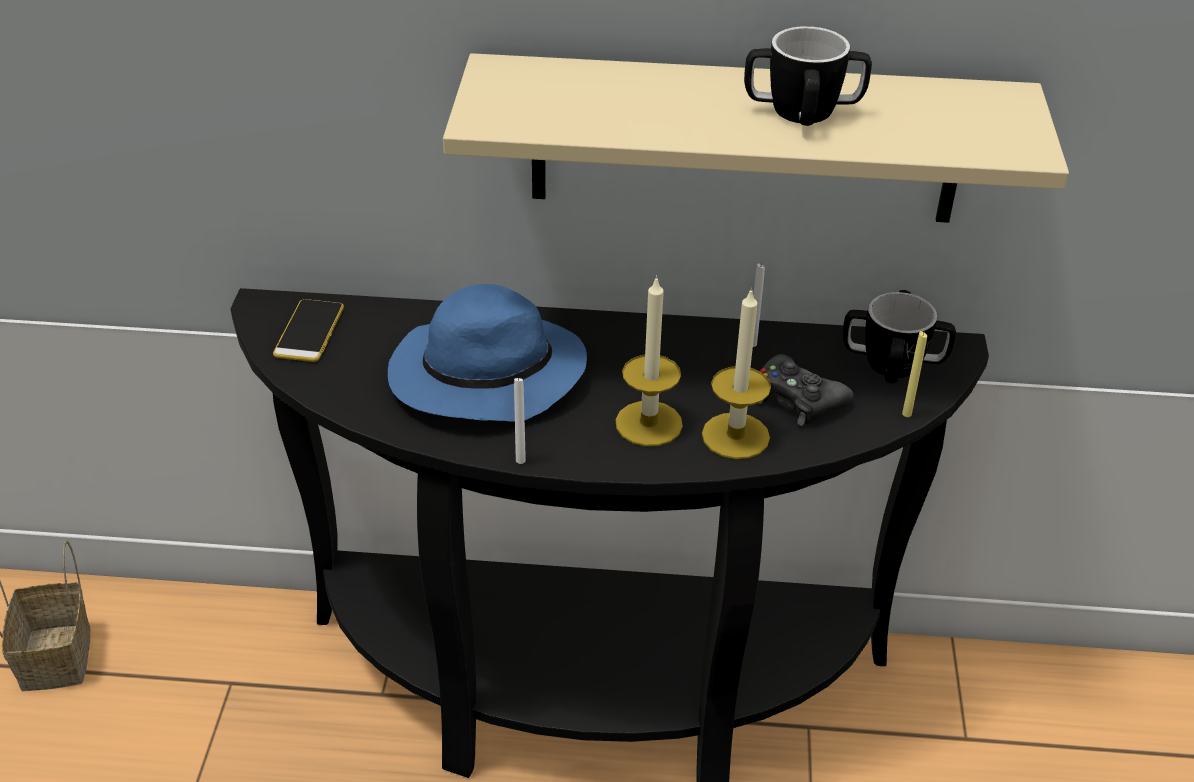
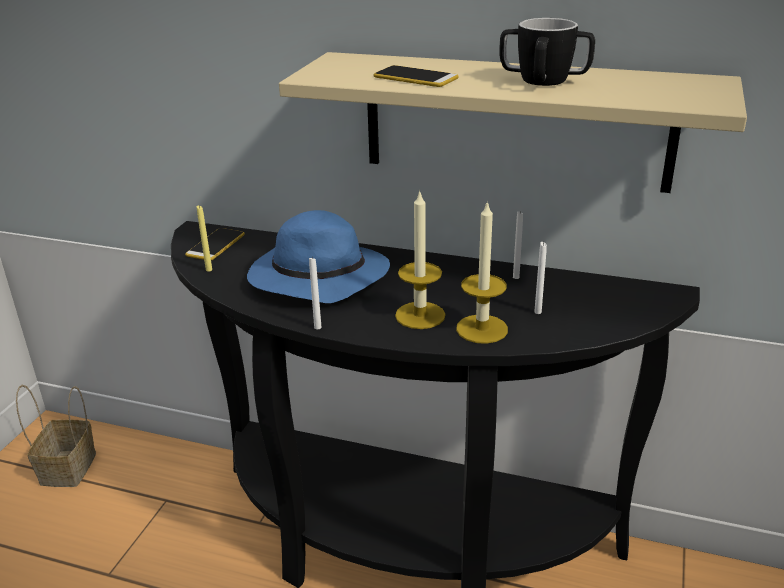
camera: 15 degrees right, 10 degrees down
(630, 114) = (415, 77): none -> phone
(797, 400) = (537, 312): black game controller -> white candle
(892, 364) = (620, 298): mug -> none
(906, 414) = (621, 329): yellow candle -> yellow candle (209, 270)

